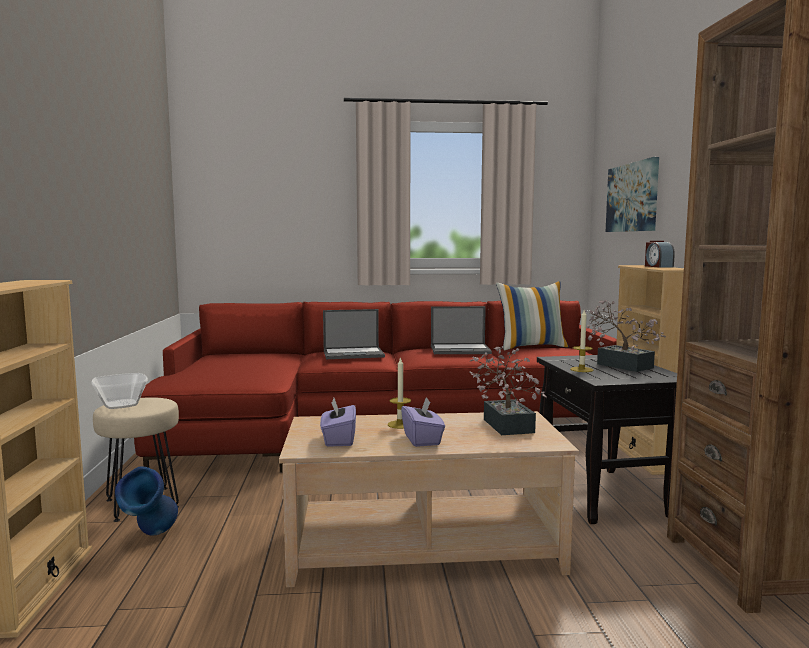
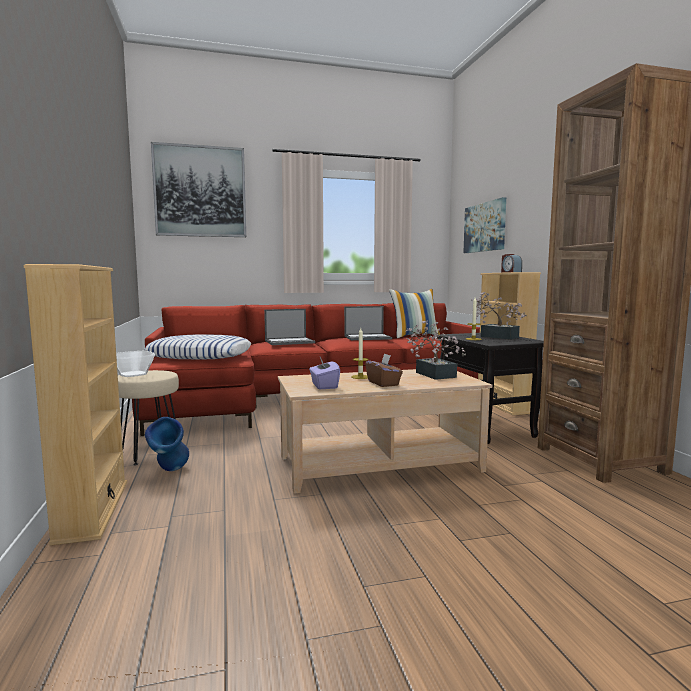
camera: 10 degrees left, 0 degrees up
(228, 373) = (200, 355): none -> pillow
(253, 156) = (200, 191): none -> picture
(422, 439) = (383, 383): purple tissue box -> brown tissue box

